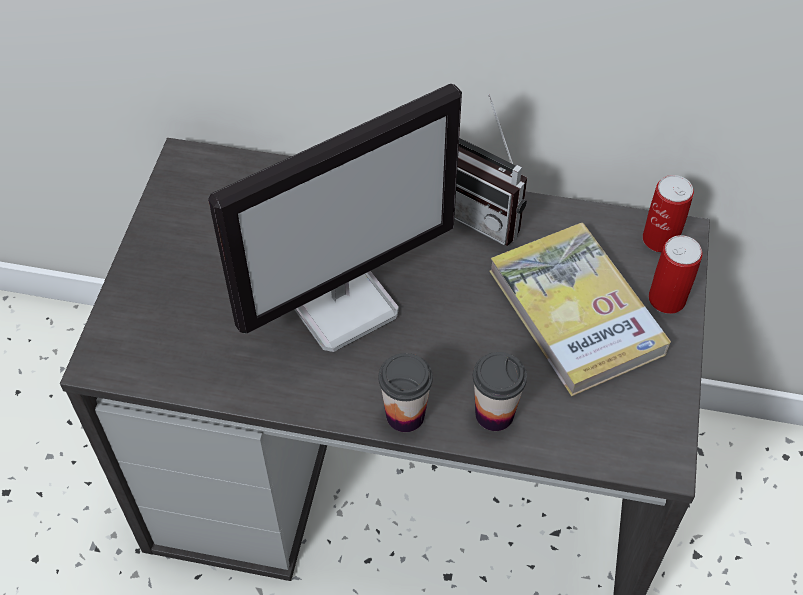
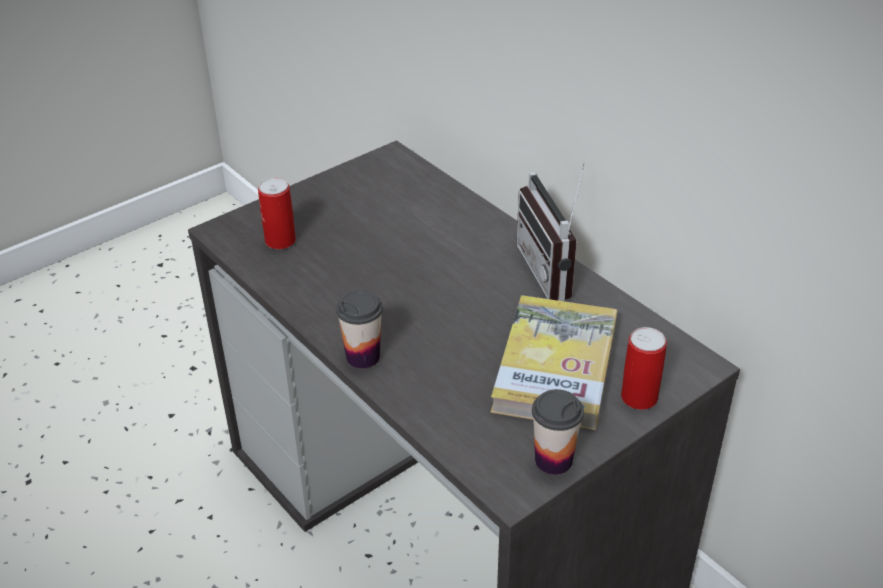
camera: 40 degrees right, 15 degrees down
(344, 303) = (398, 276): monitor -> none
(494, 414) = (423, 390): cup -> cup (553, 460)
(660, 239) = (679, 359): can -> can (280, 241)

